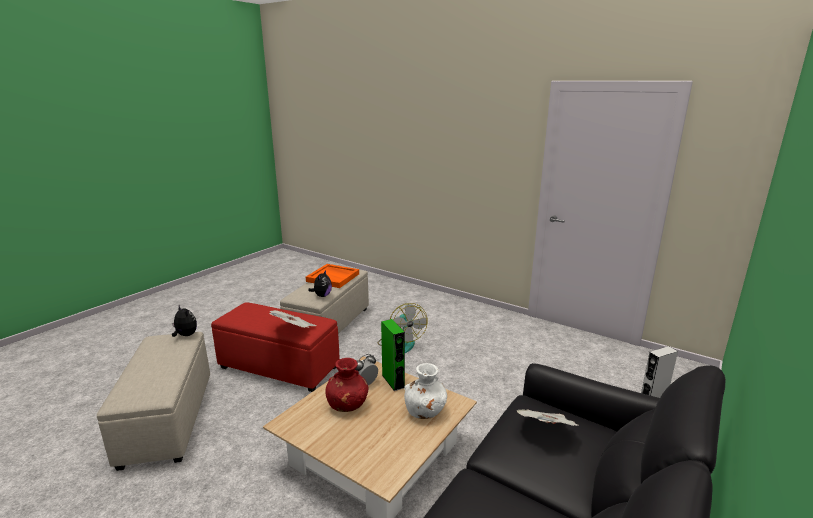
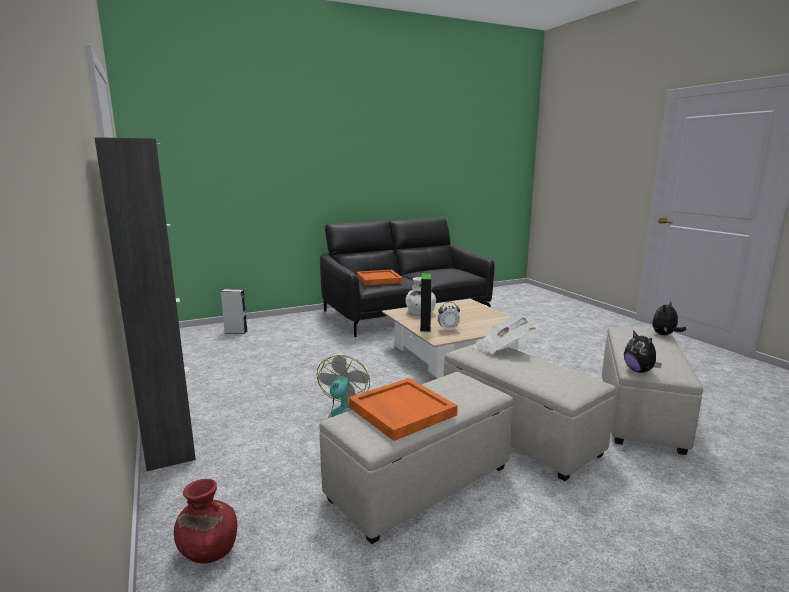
camera: 150 degrees left, 5 degrees down
(280, 367) = (517, 433): red ottoman -> beige ottoman
(322, 295) = (444, 381): plush toy -> plush toy (664, 335)
(347, 405) = (470, 324): red vase -> red vase (208, 550)
(474, 307) = (170, 440): none -> black cabinet
(546, 430) = (378, 279): newspaper -> orange tray

